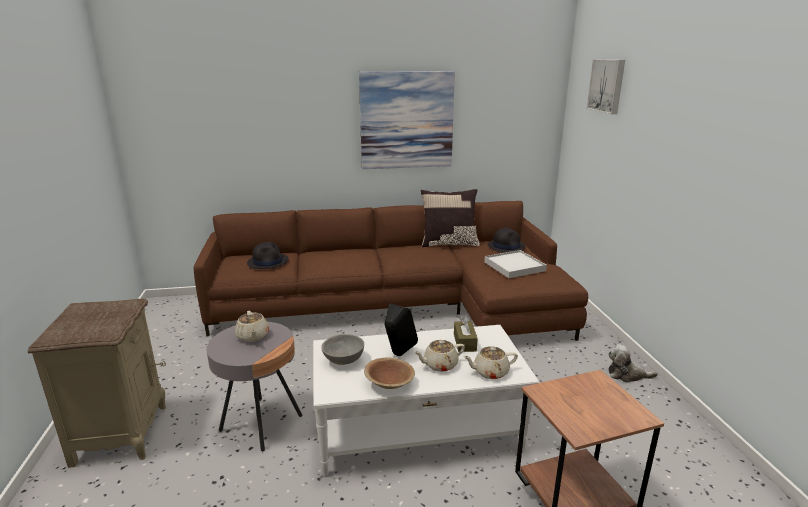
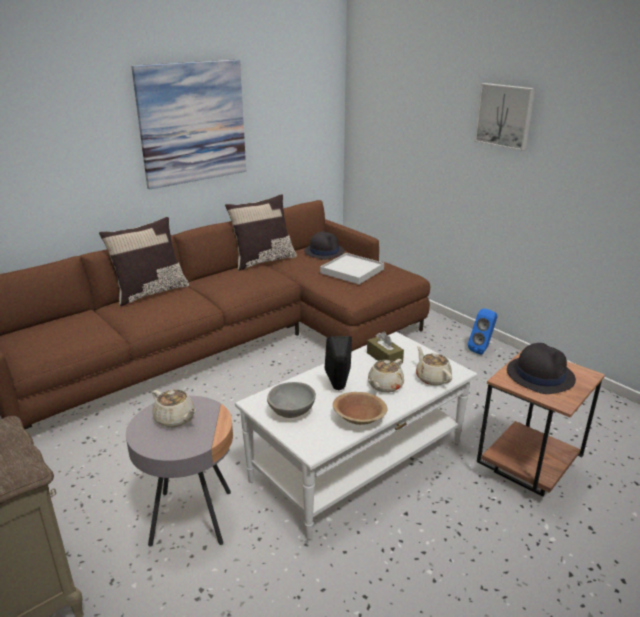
camera: 30 degrees left, 5 degrees up
(268, 262) = (73, 329): black hat -> black hat (540, 375)
(342, 249) = (150, 292): none -> pillow
(490, 372) = (432, 378): beige teapot -> beige teapot turned 105 degrees clockwise
(607, 85) = (404, 70): picture -> picture (505, 116)
(627, 375) = (482, 349): plush toy -> blue speaker

